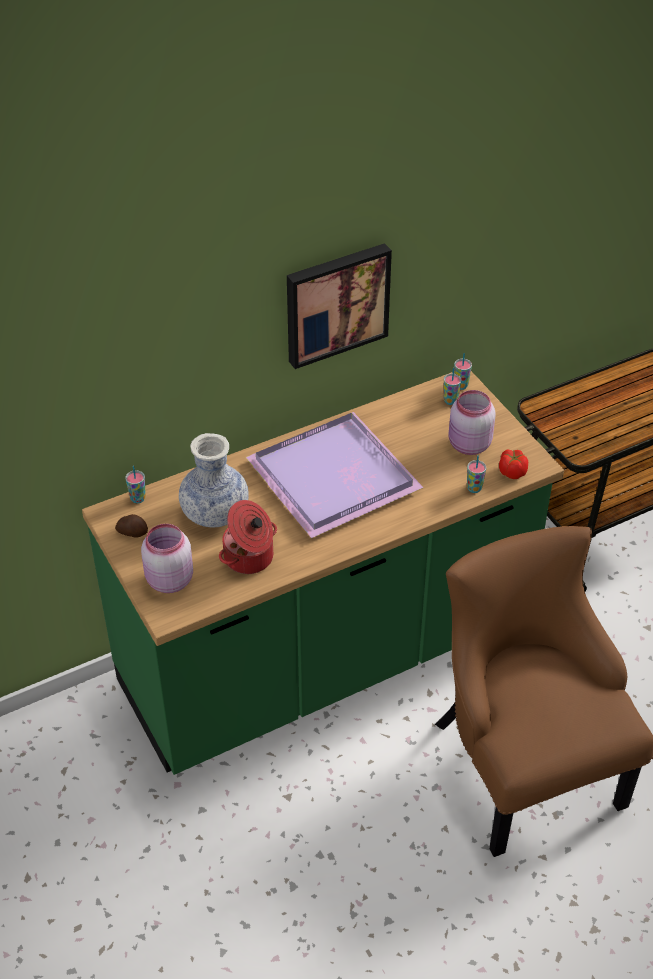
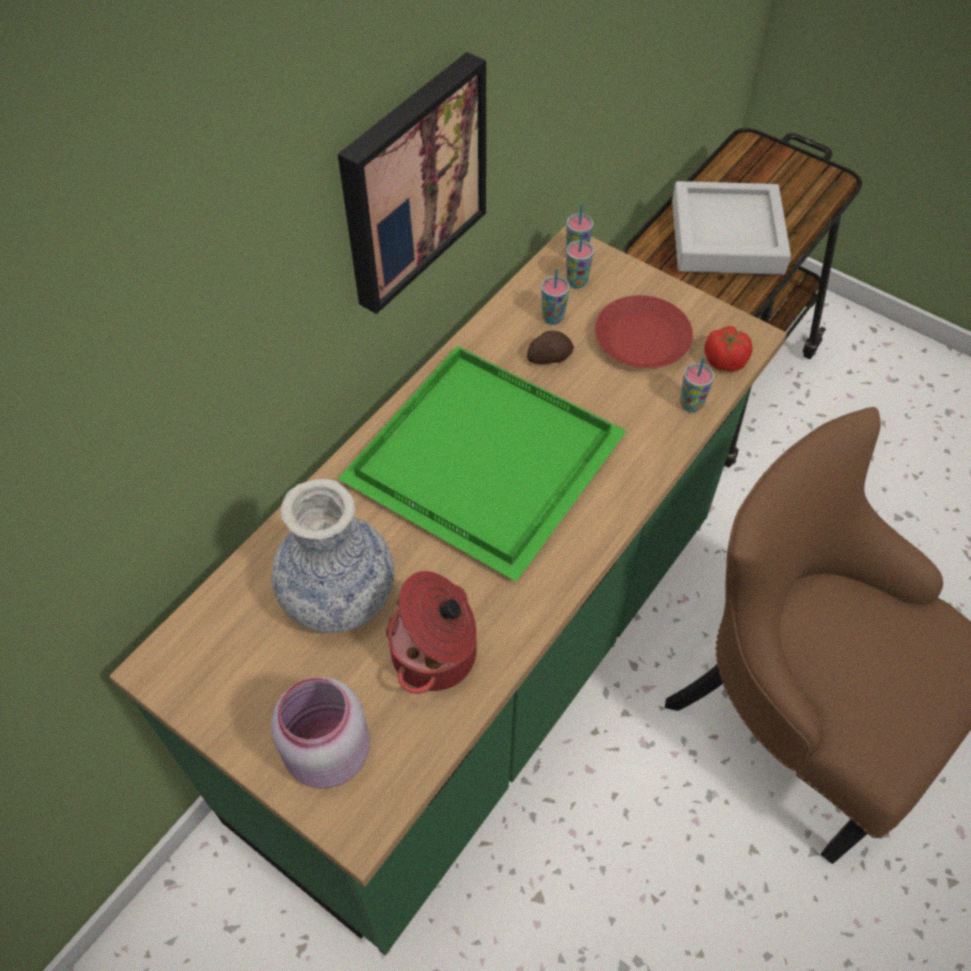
camera: 25 degrees left, 10 degrees up
(132, 532) = (219, 685): potato -> potato (549, 356)
(138, 498) = (197, 618): cup -> cup (553, 318)
(329, 476) = (478, 461): purple tray -> green tray
(468, 445) = (641, 340): pink jar -> red plate
(596, 414) = (726, 237): none -> grey tray

